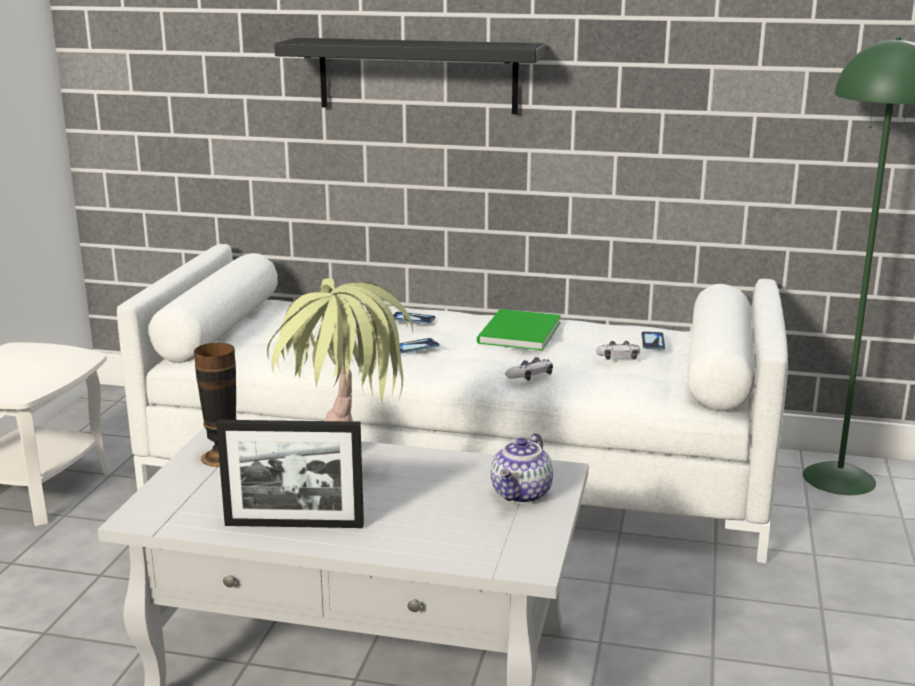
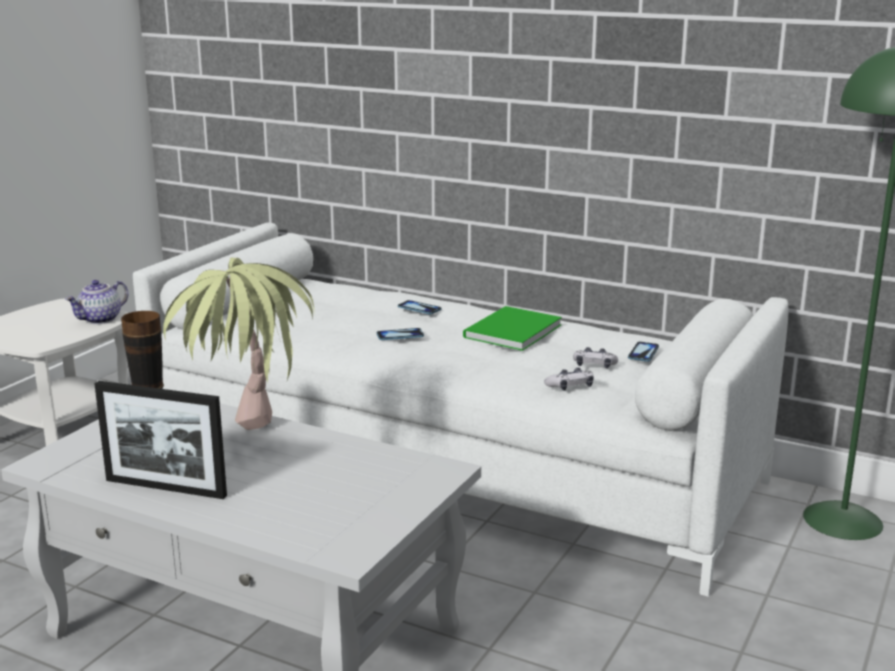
camera: 15 degrees right, 0 degrees up
(417, 75) = (444, 68): black shelf -> none
(522, 495) = (393, 488): teapot -> teapot (100, 320)
(530, 376) = (490, 375): game controller -> game controller (570, 387)

